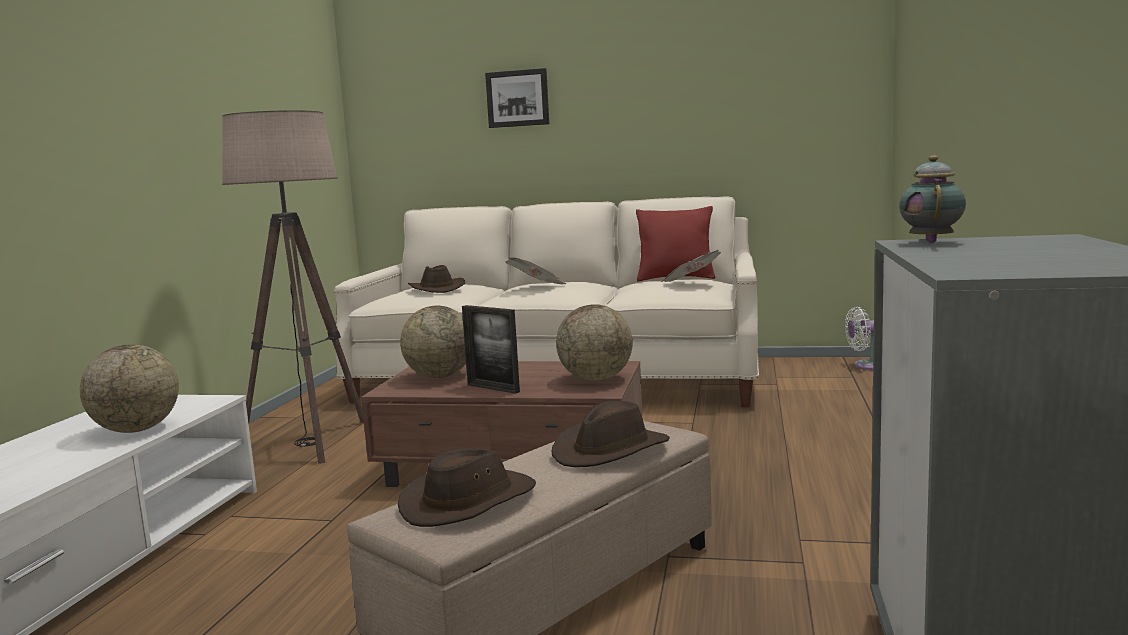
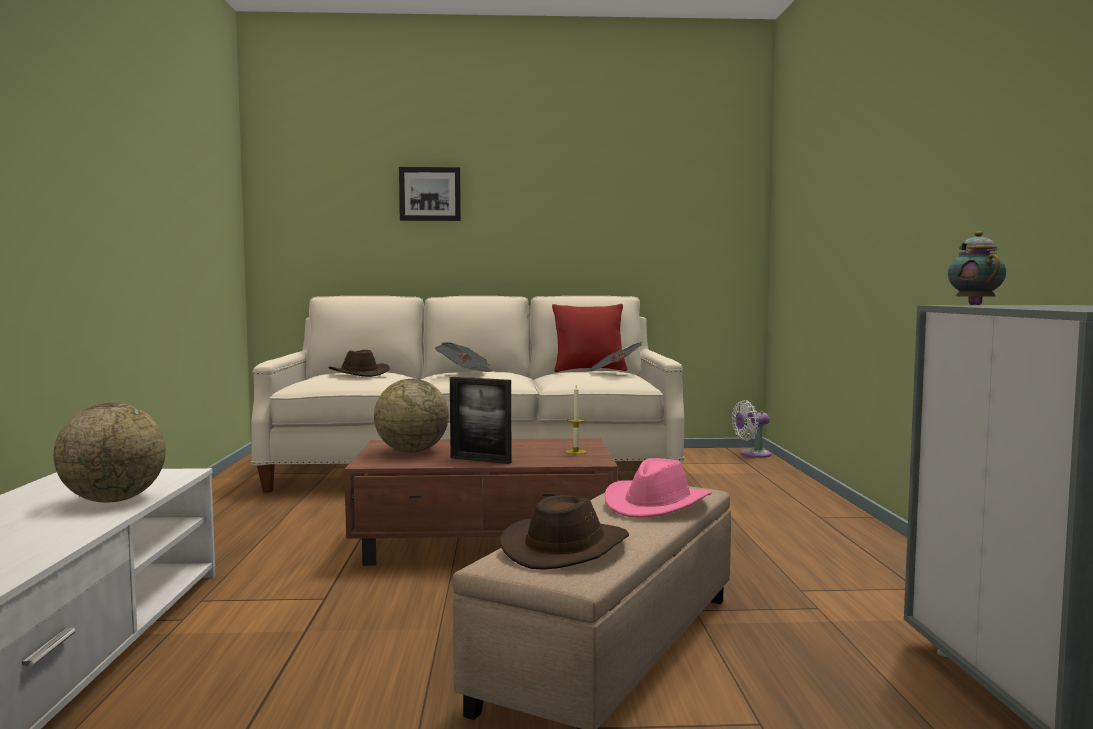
camera: 15 degrees left, 5 degrees down
(310, 441) = (244, 528): floor lamp -> none
(596, 379) = (576, 452): globe -> candle
(610, 450) = (656, 505): brown hat -> pink hat

